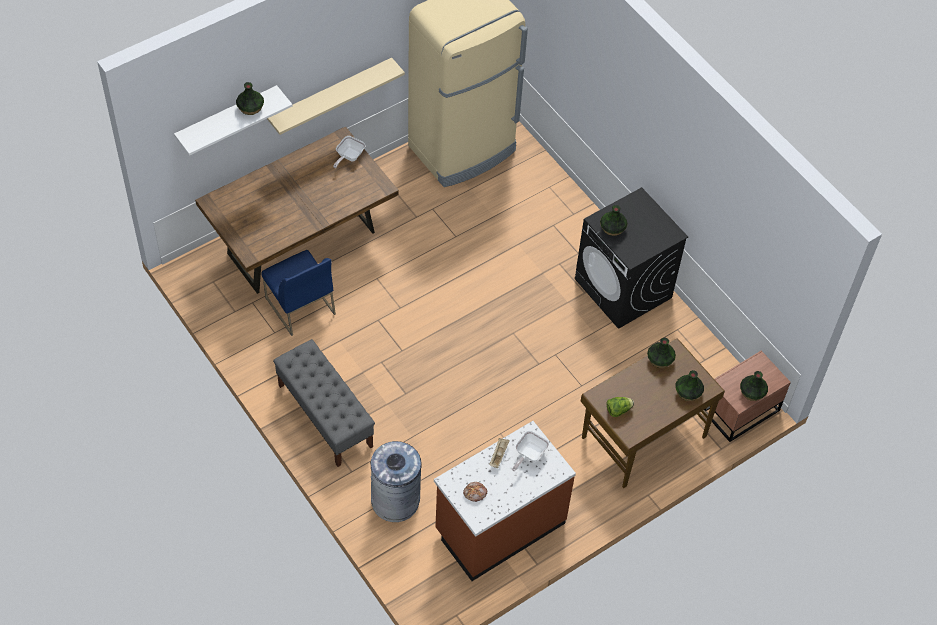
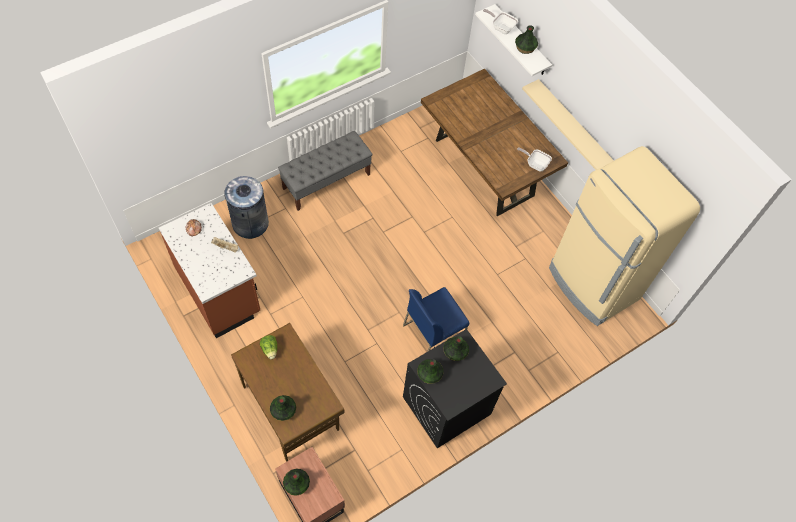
camera: 90 degrees right, 5 degrees up
(299, 305) = (425, 166): blue chair -> blue chair (433, 331)
(528, 455) = (223, 268): frying pan -> frying pan (501, 27)
(660, 359) = (320, 390): vase -> vase (429, 375)

